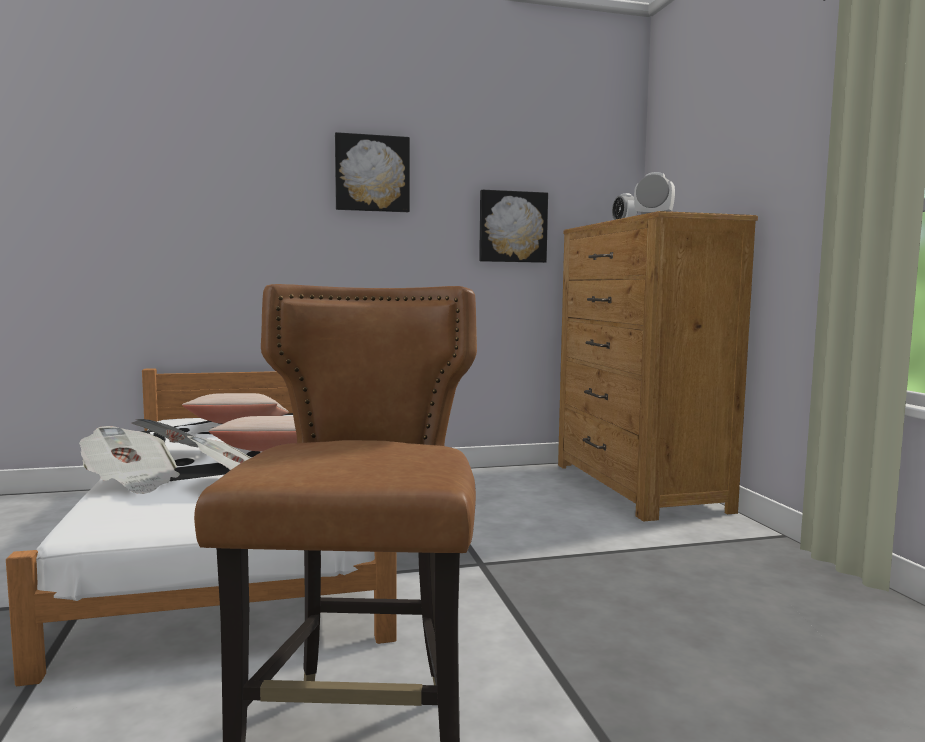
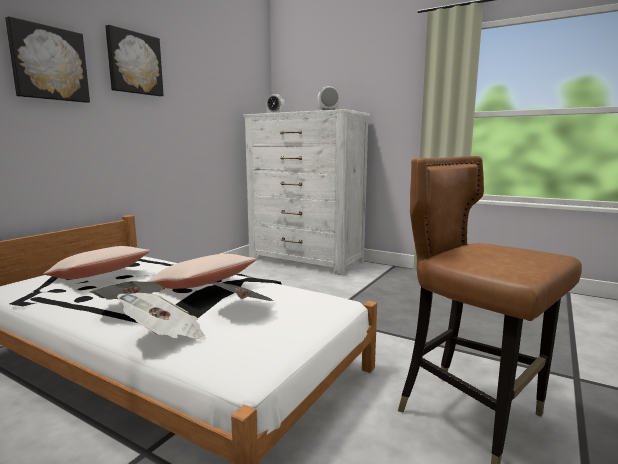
camera: 45 degrees left, 5 degrees up
(512, 227) = (217, 111): picture -> picture (49, 63)
(637, 487) = (306, 260): brown dresser -> white dresser

